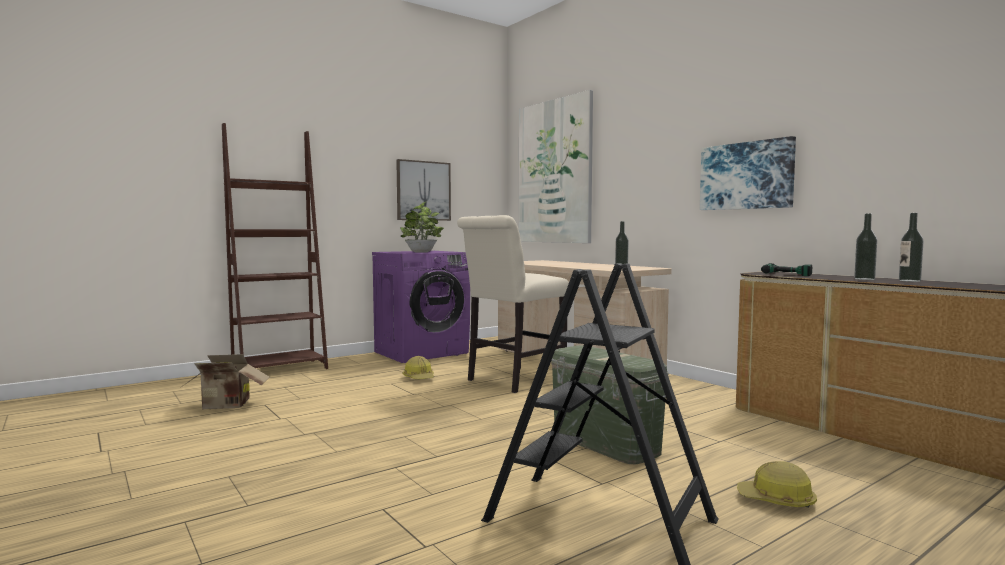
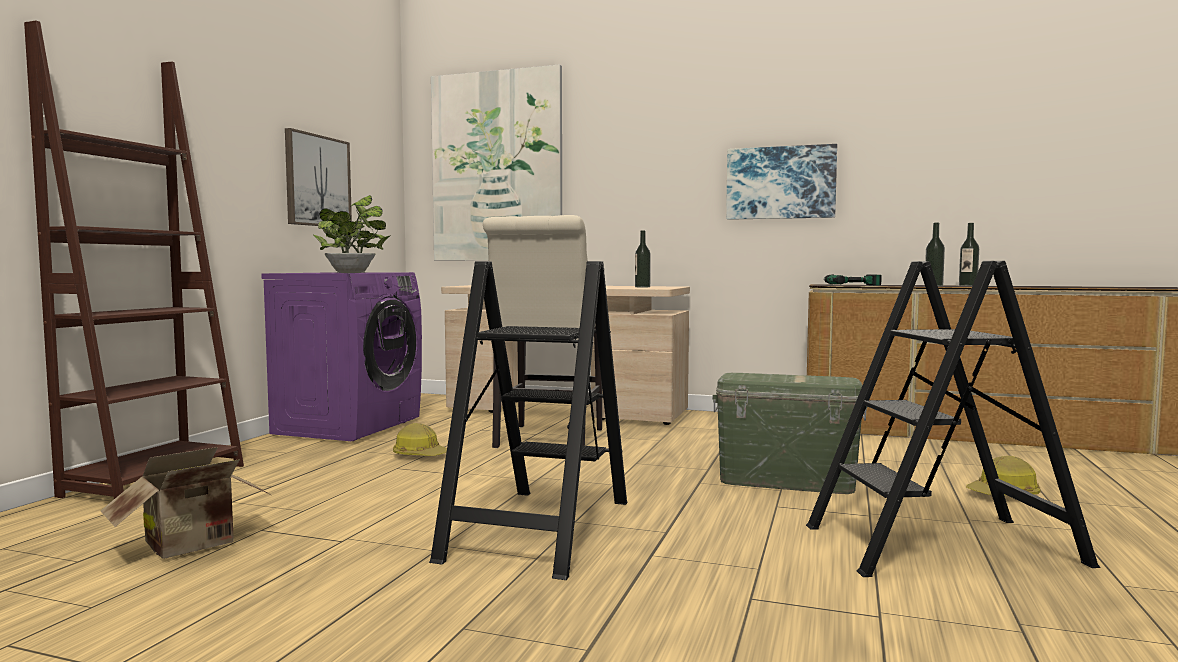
camera: 35 degrees left, 0 degrees up
(373, 436) = (537, 530): none -> black step ladder

